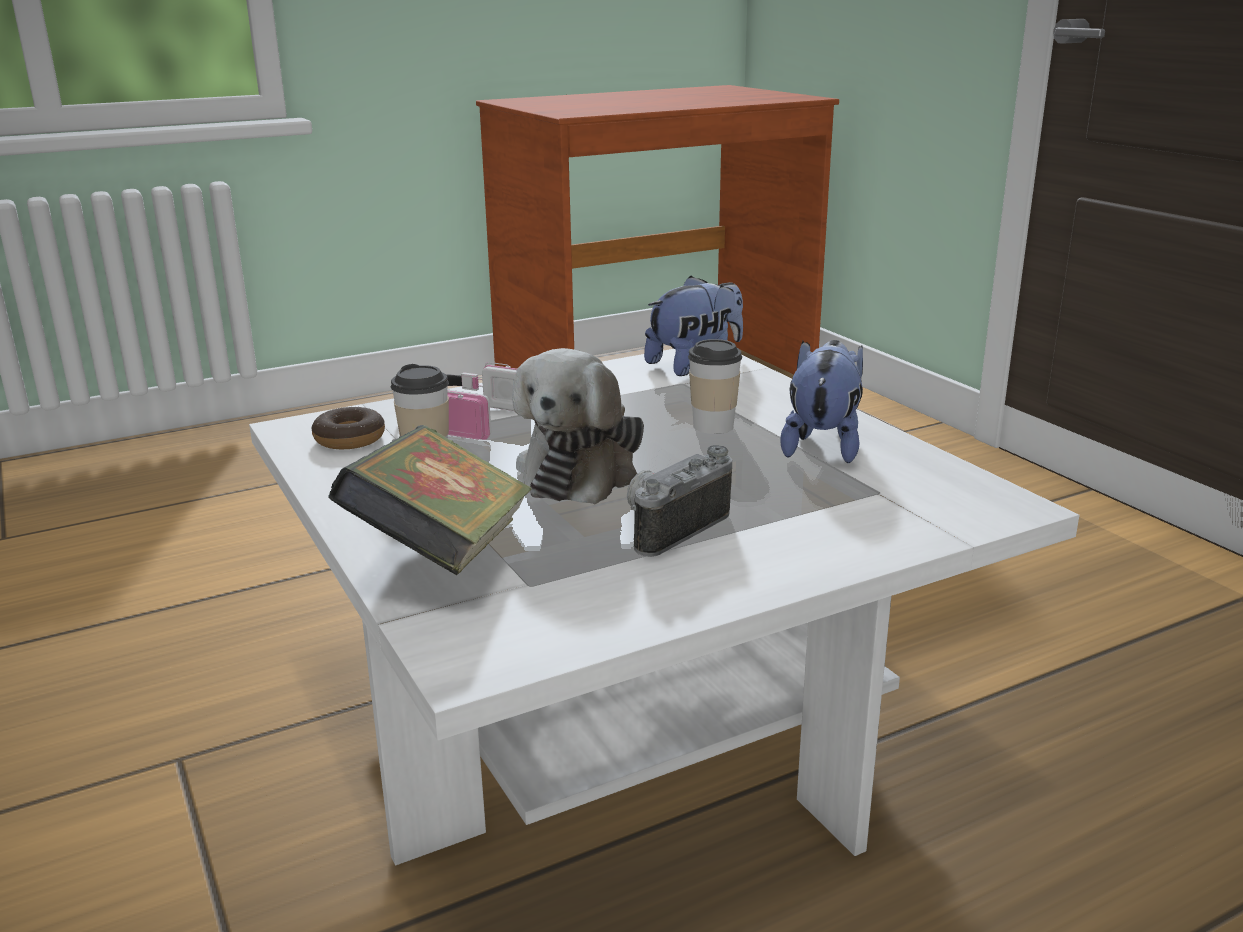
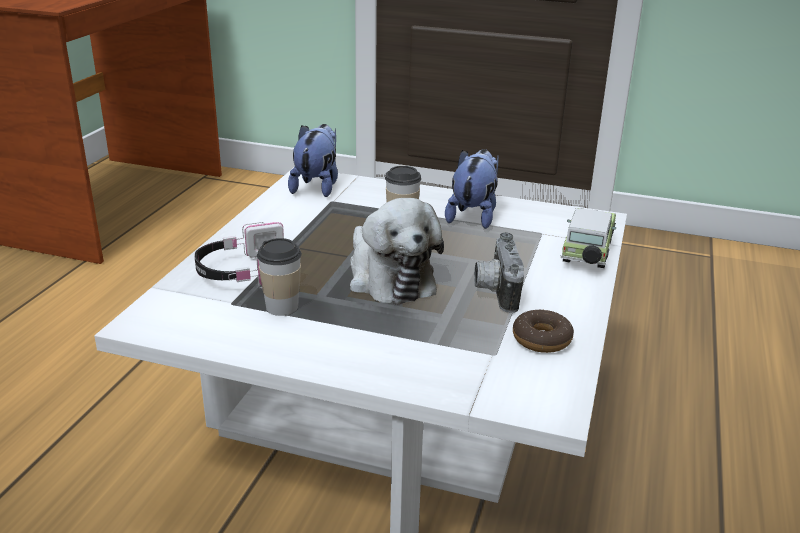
camera: 45 degrees left, 5 degrees up
(349, 439) = (202, 315): donut -> donut (541, 339)
(443, 554) = (419, 360): book -> none
(823, 445) = (473, 216): plush toy -> plush toy turned 45 degrees clockwise
(893, 536) = (586, 253): none -> toy car

